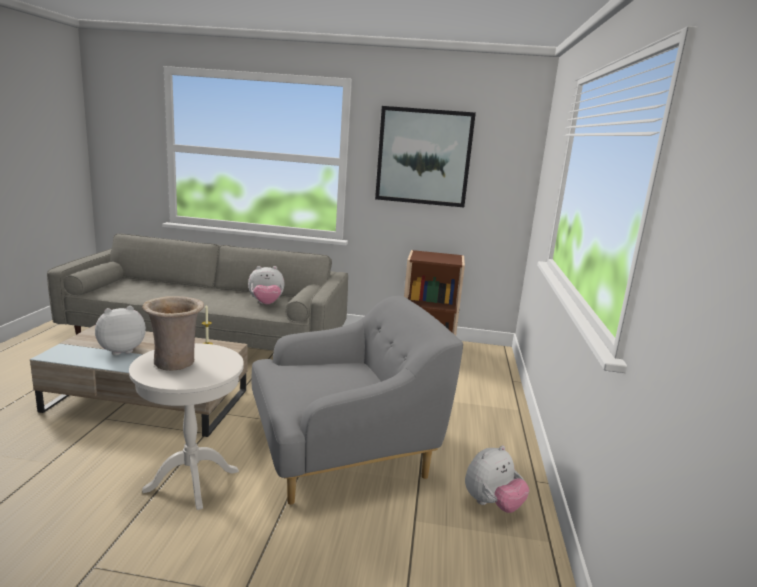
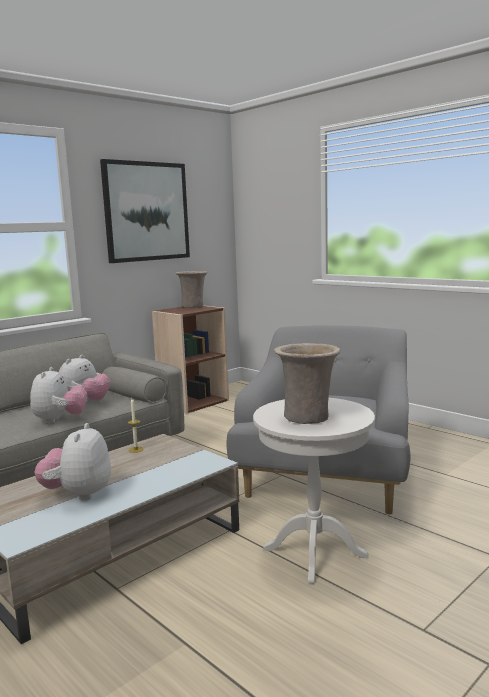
camera: 50 degrees left, 5 degrees down
(451, 256) = (193, 306): none -> beige vase
(492, 504) = (444, 446): plush toy -> plush toy (60, 420)

